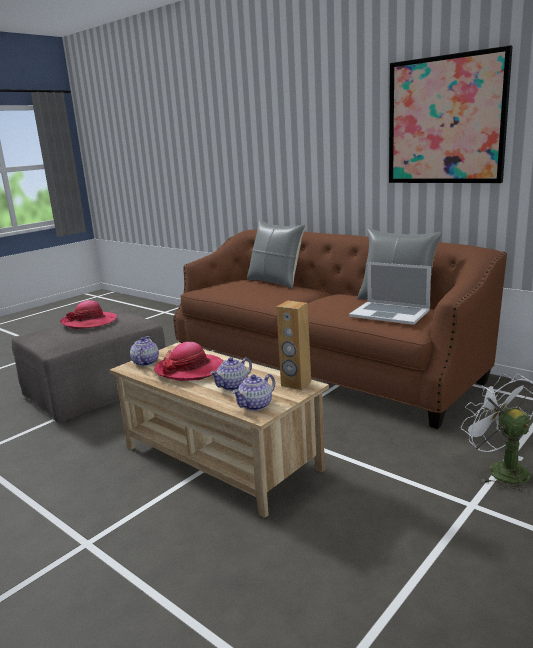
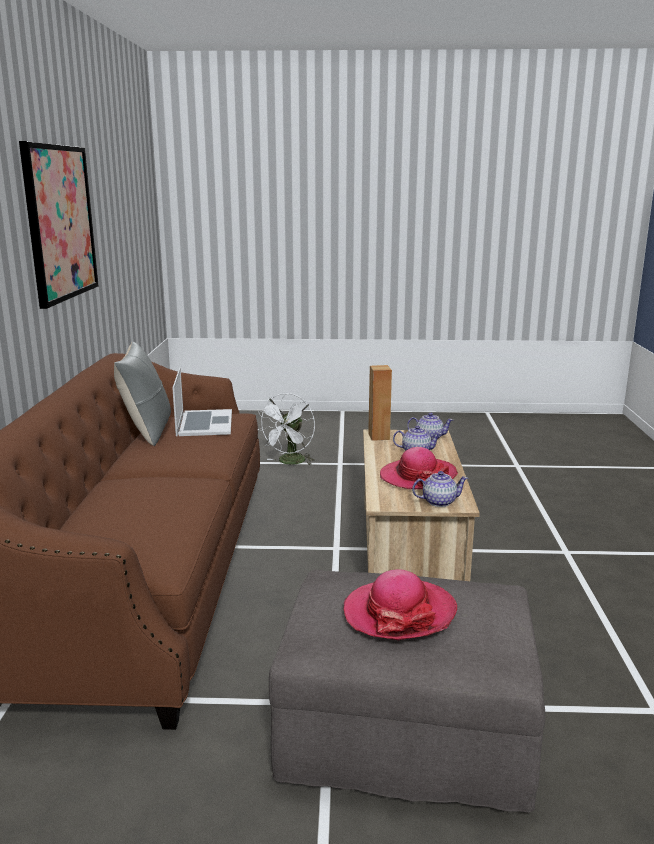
camera: 130 degrees left, 0 degrees up
(145, 363) = (438, 502): teapot -> teapot turned 150 degrees counterclockwise
(275, 282) = (80, 514): grey pillow -> none

